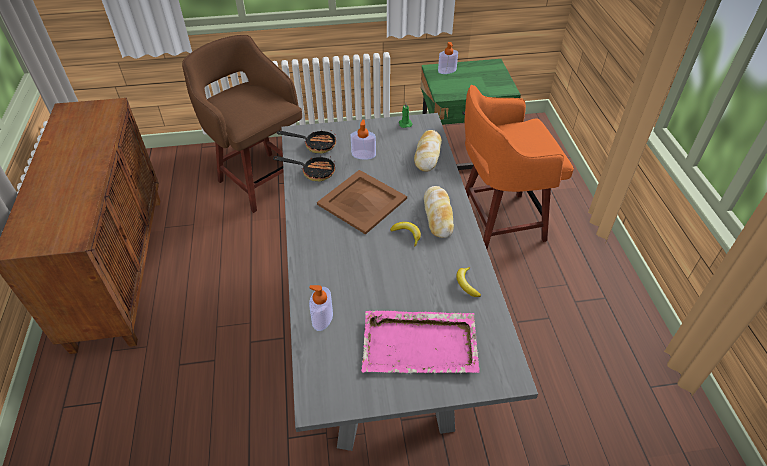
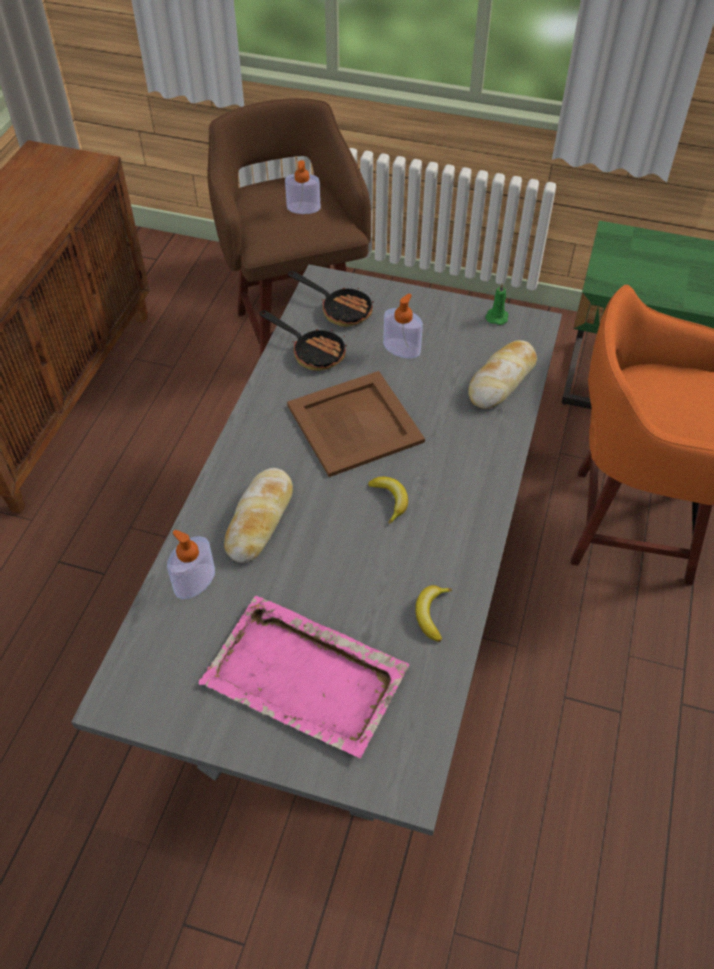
camera: 25 degrees right, 5 degrees up
(438, 215) = (455, 487): bread -> bread (259, 520)
(447, 70) = (636, 242): soap dispenser -> soap dispenser (303, 208)

